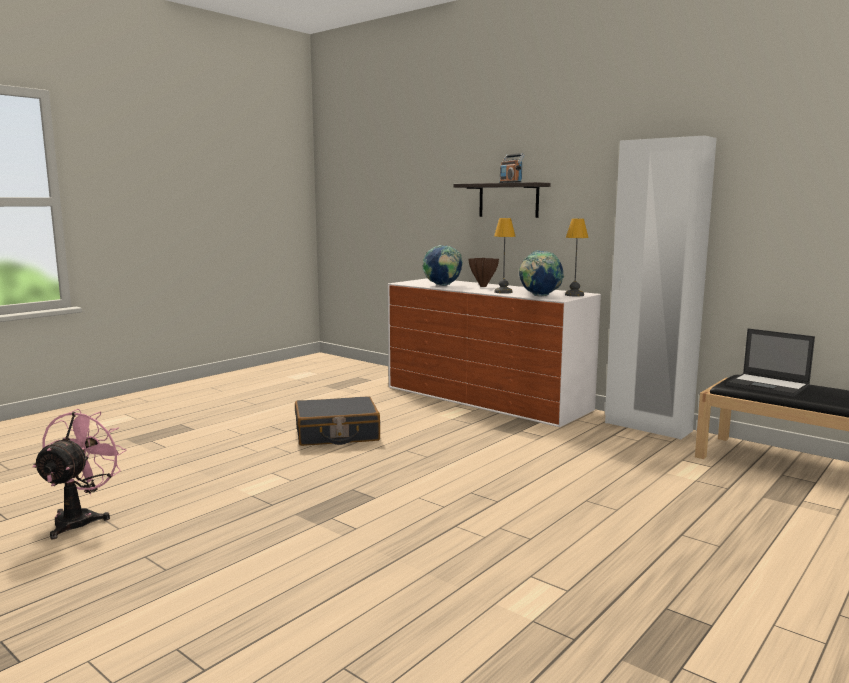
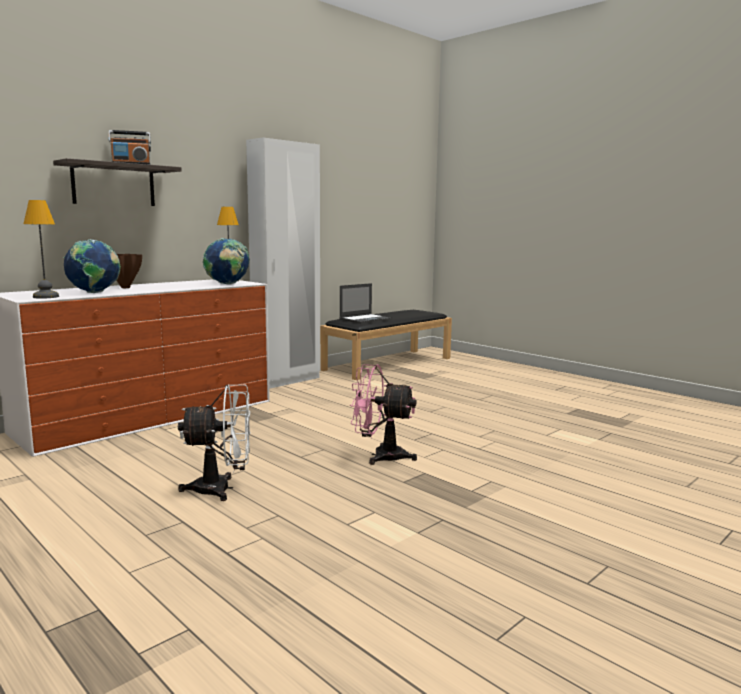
camera: 85 degrees left, 0 degrees up
(81, 519) = (503, 660): pink fan -> pink fan (380, 456)
(337, 434) = (222, 489): black suitcase -> white fan
(503, 292) = (184, 287): table lamp -> table lamp (47, 297)

